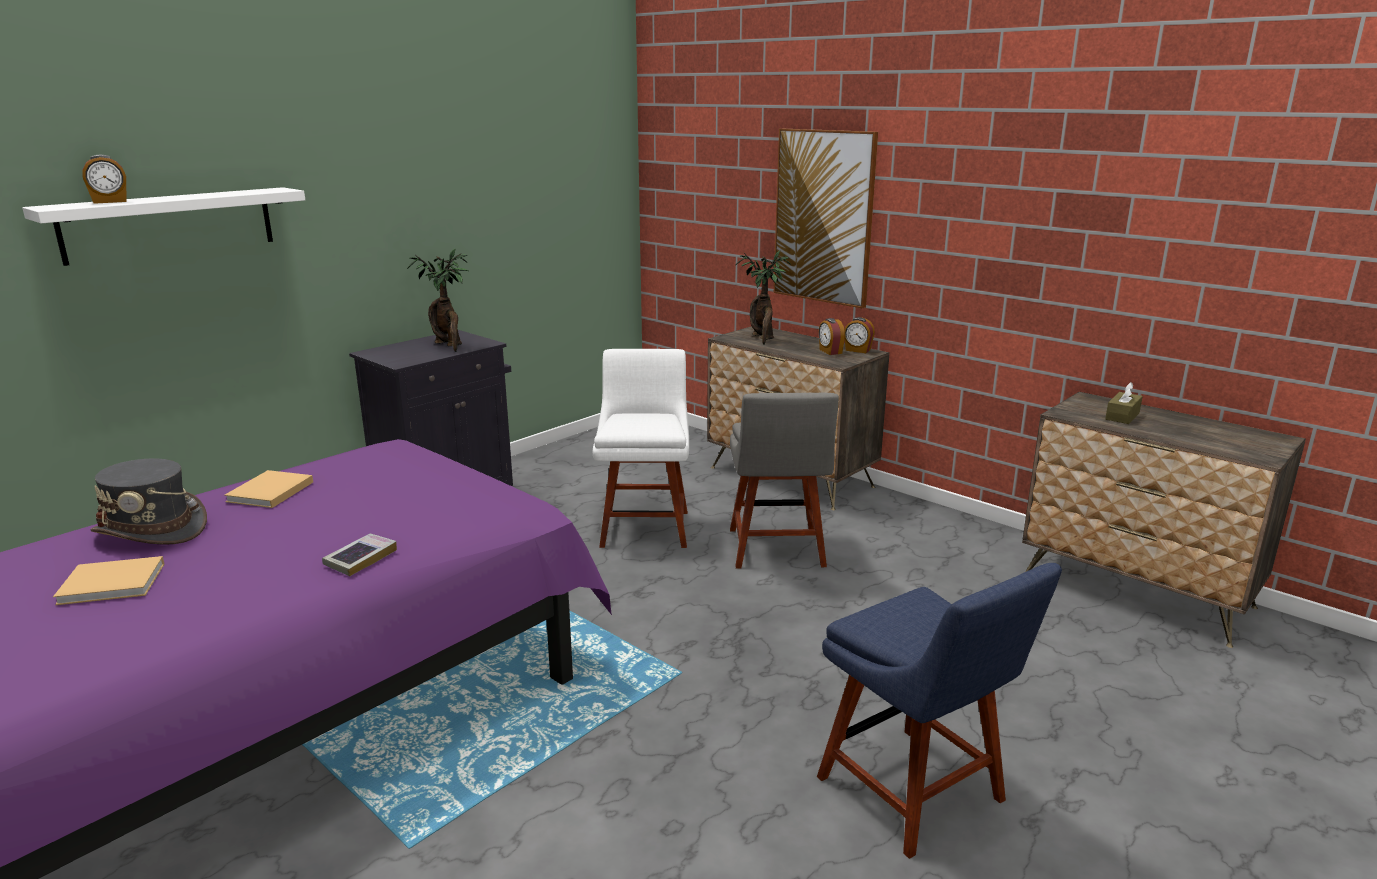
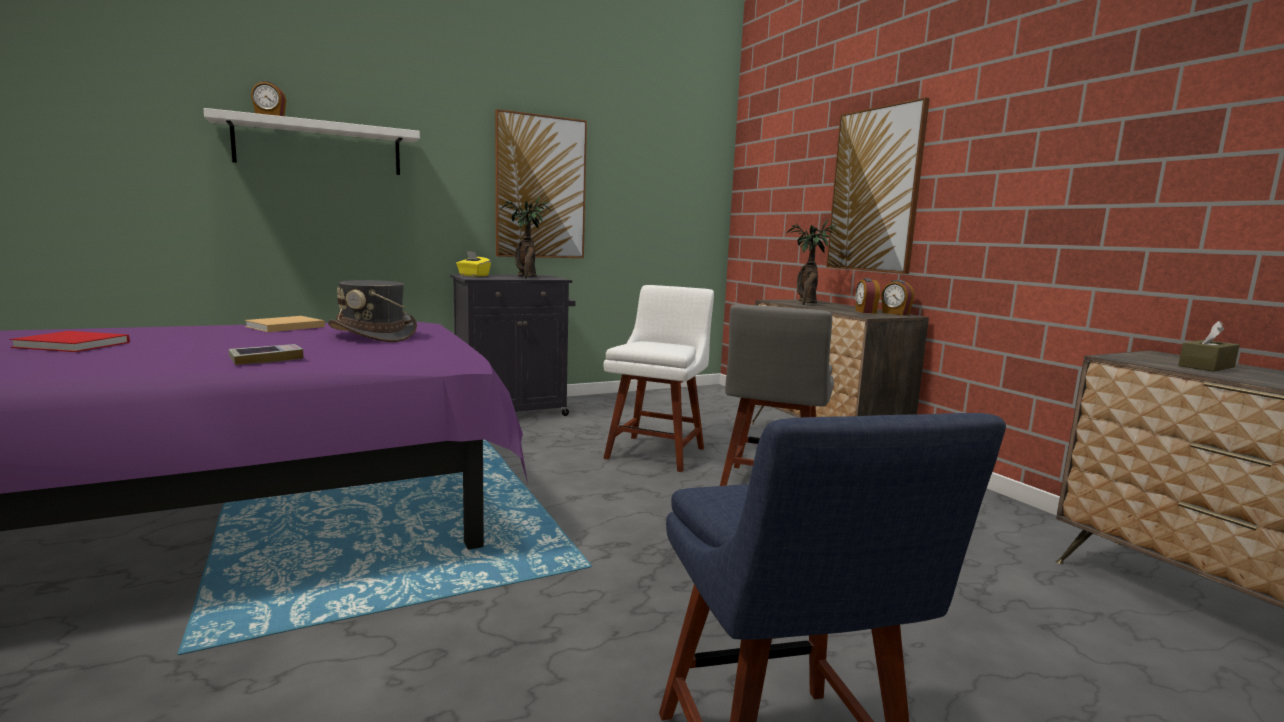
camera: 20 degrees right, 10 degrees down
(115, 583) = (74, 345): beige book -> red book
(152, 530) = (166, 330): grey hat -> grey hat (374, 336)
(385, 354) = (473, 275): none -> yellow tissue box
(435, 225) = (540, 187): none -> picture

